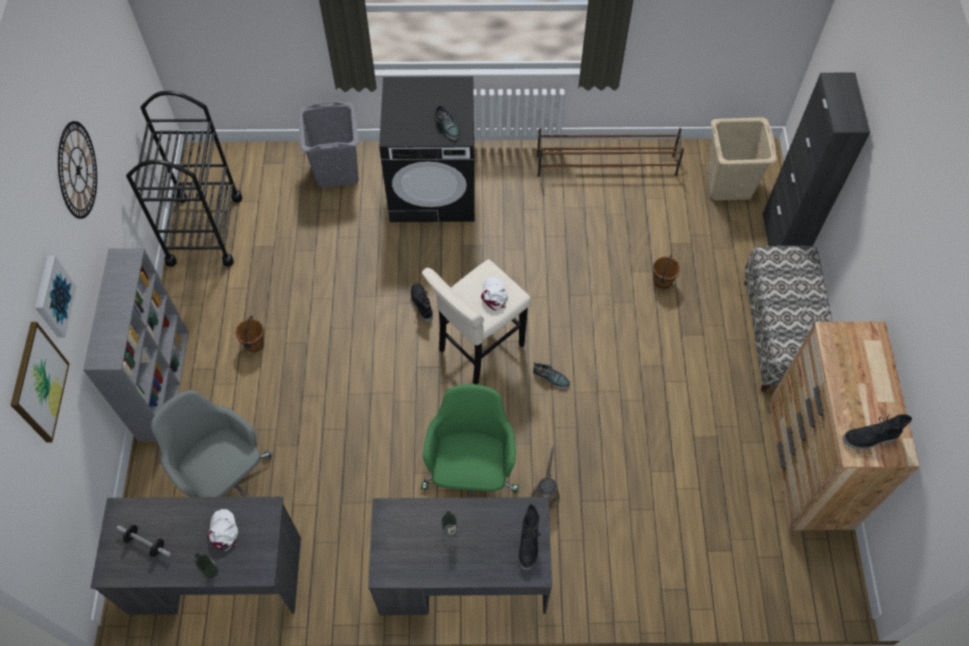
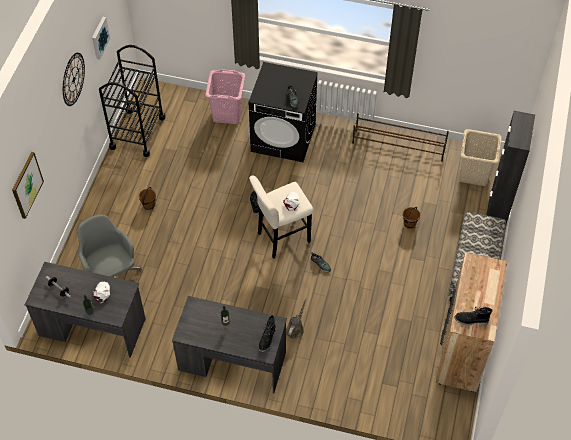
camera: 15 degrees right, 5 degrees down
(52, 297) = (44, 142): picture -> picture (99, 37)
(164, 384) = (90, 216): grey bookcase -> none
(337, 170) = (227, 113): grey laundry basket -> pink laundry basket
(471, 473) = (255, 307): green office chair -> none

